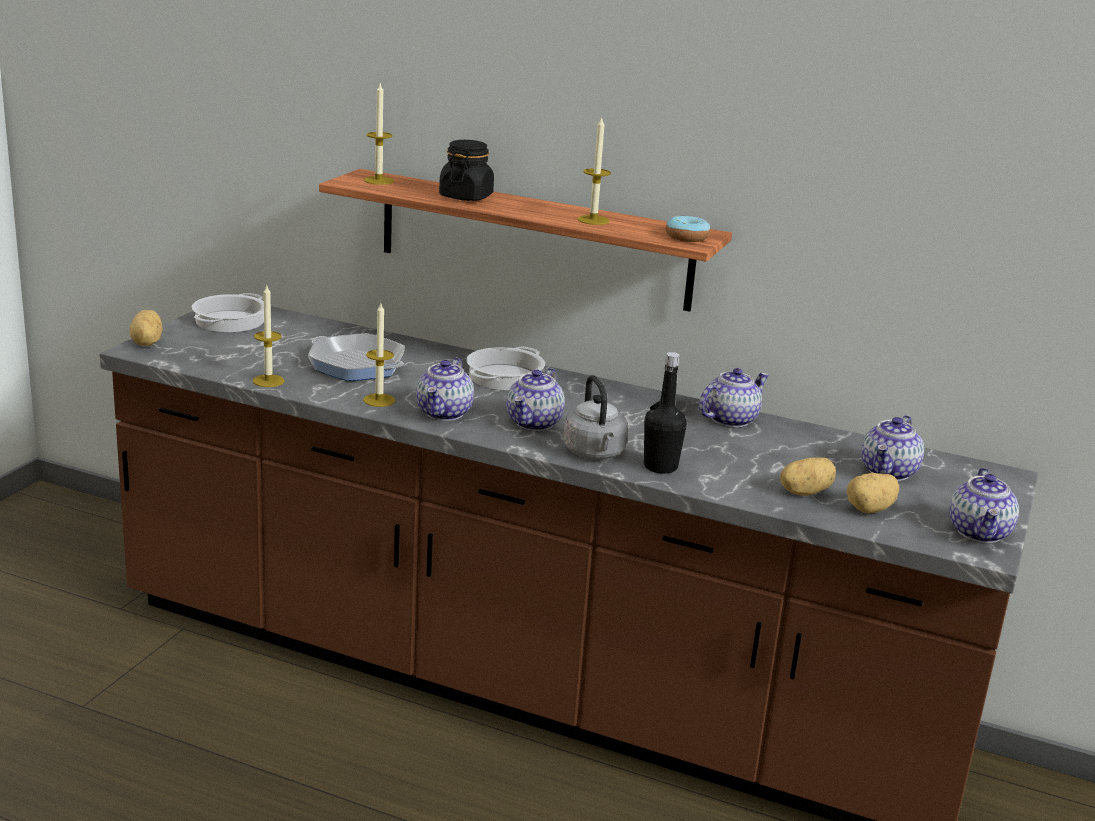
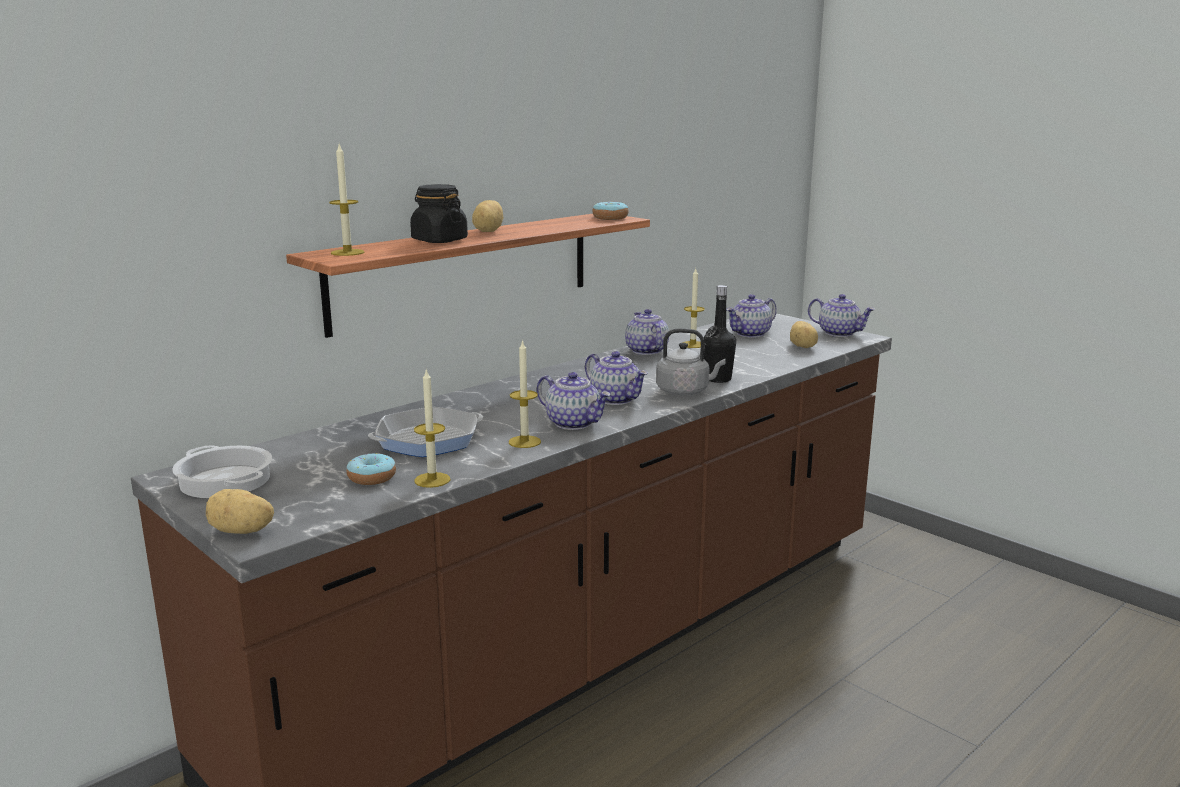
camera: 65 degrees left, 5 degrees down
(261, 361) = (371, 478): none -> donut
(504, 376) = (509, 395): cooking pot -> none
(593, 220) = (546, 226): candle -> candle (693, 344)
(804, 492) = (772, 355): potato -> potato (486, 231)
(889, 472) = (750, 334): teapot -> teapot turned 90 degrees clockwise

